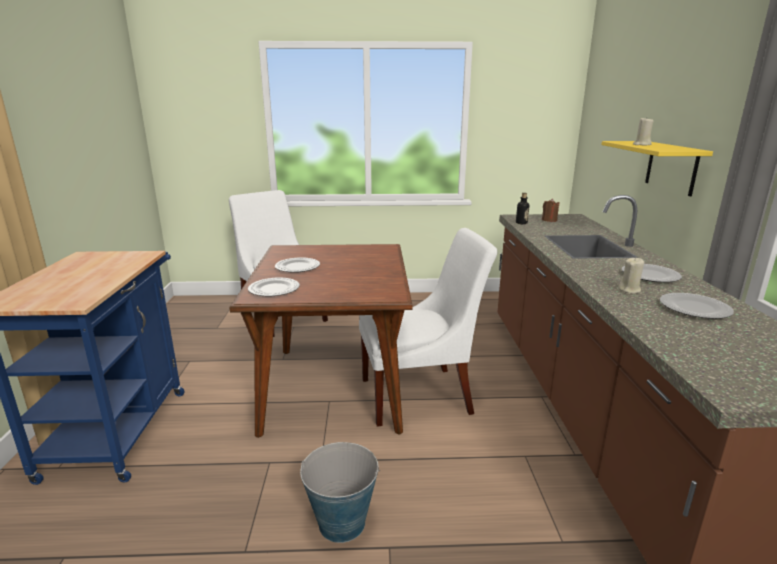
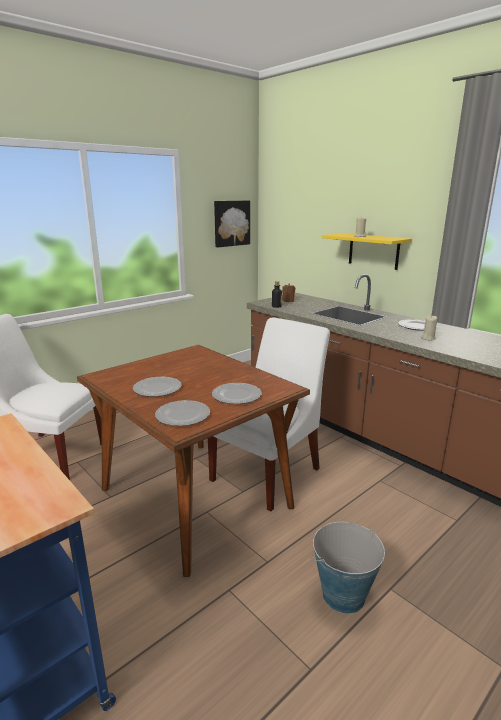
camera: 40 degrees left, 0 degrees up
(536, 125) = (231, 223): none -> picture
(694, 309) = (472, 341): plate -> plate (237, 396)

